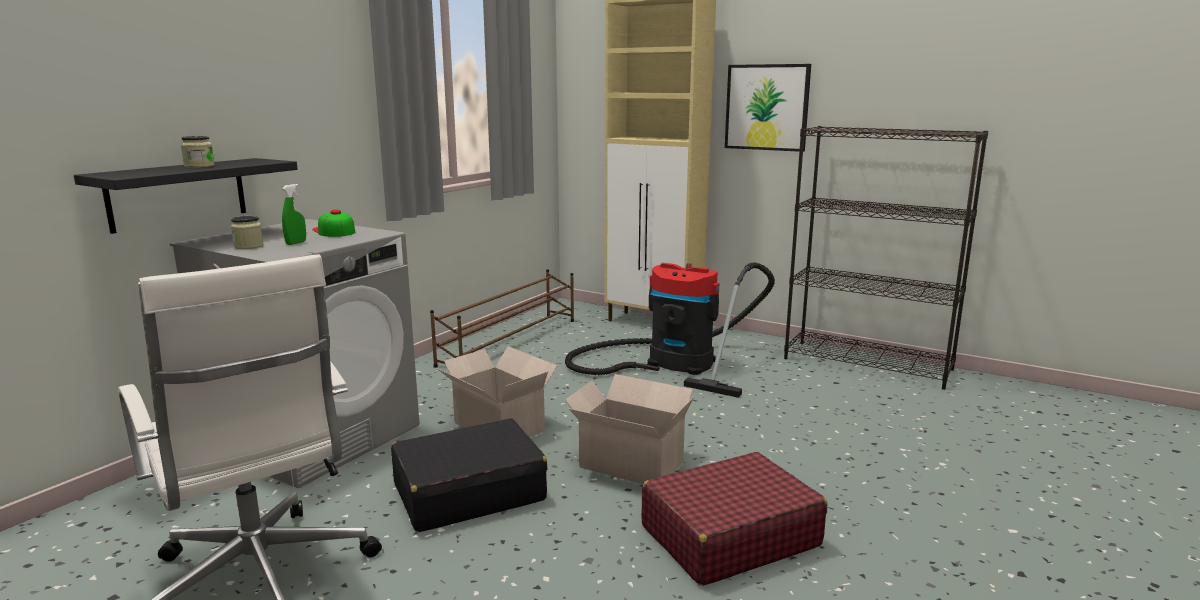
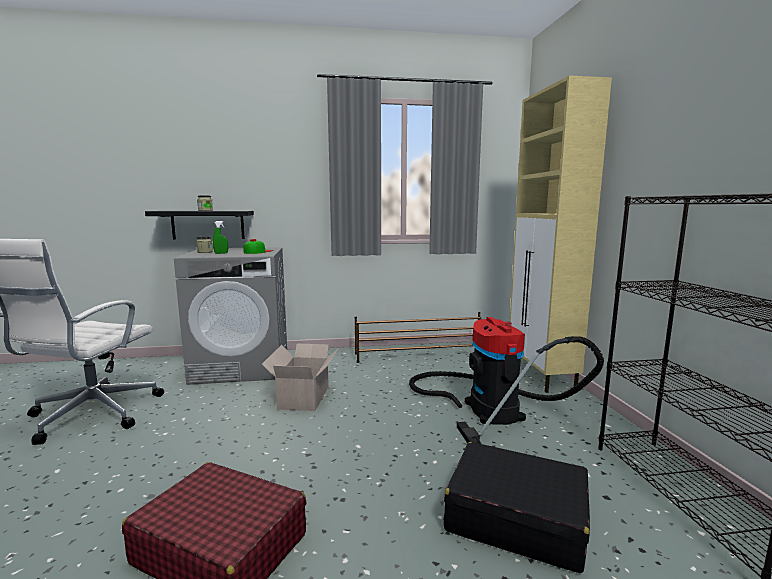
camera: 50 degrees right, 5 degrees down
(468, 492) = (214, 422): black suitcase -> black suitcase (515, 518)
(629, 463) = (301, 456): cardboard box -> none
(767, 107) = (647, 180): picture -> none

